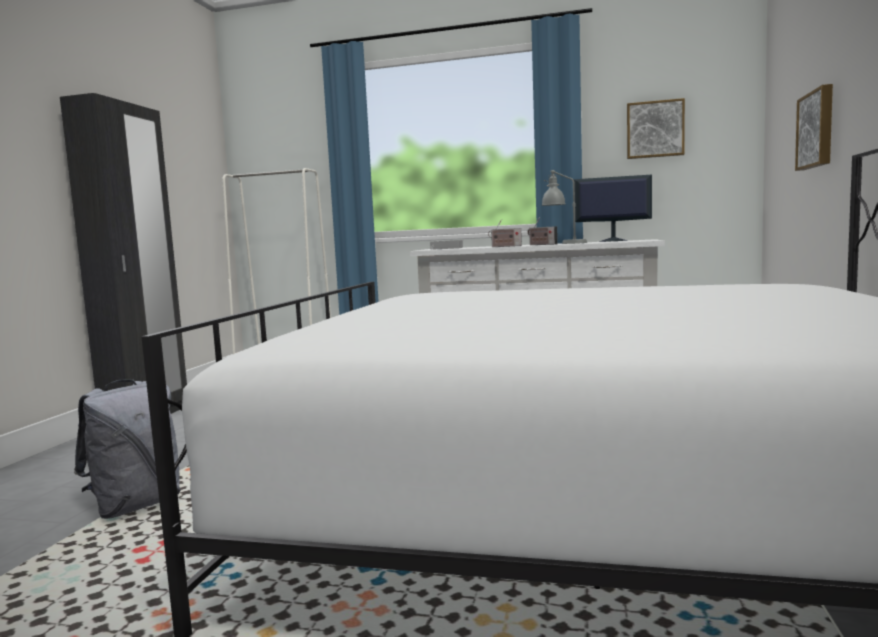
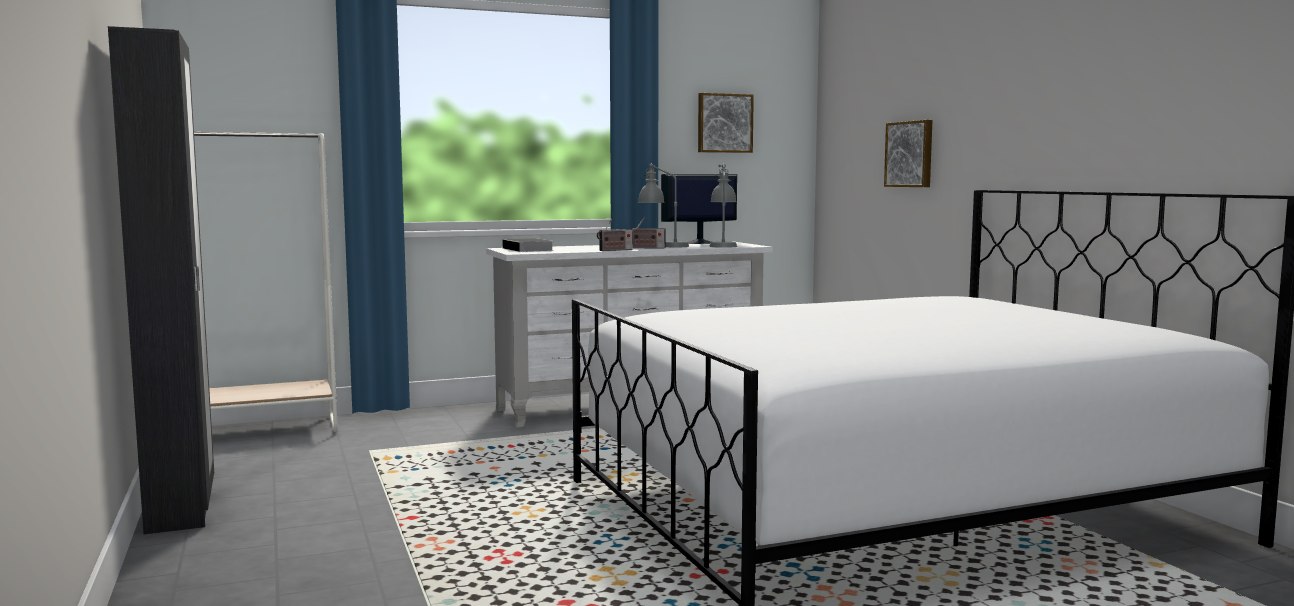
camera: 35 degrees left, 0 degrees up
(136, 505) = (443, 587): grey backpack -> none
(620, 241) = (722, 245): none -> grey table lamp

